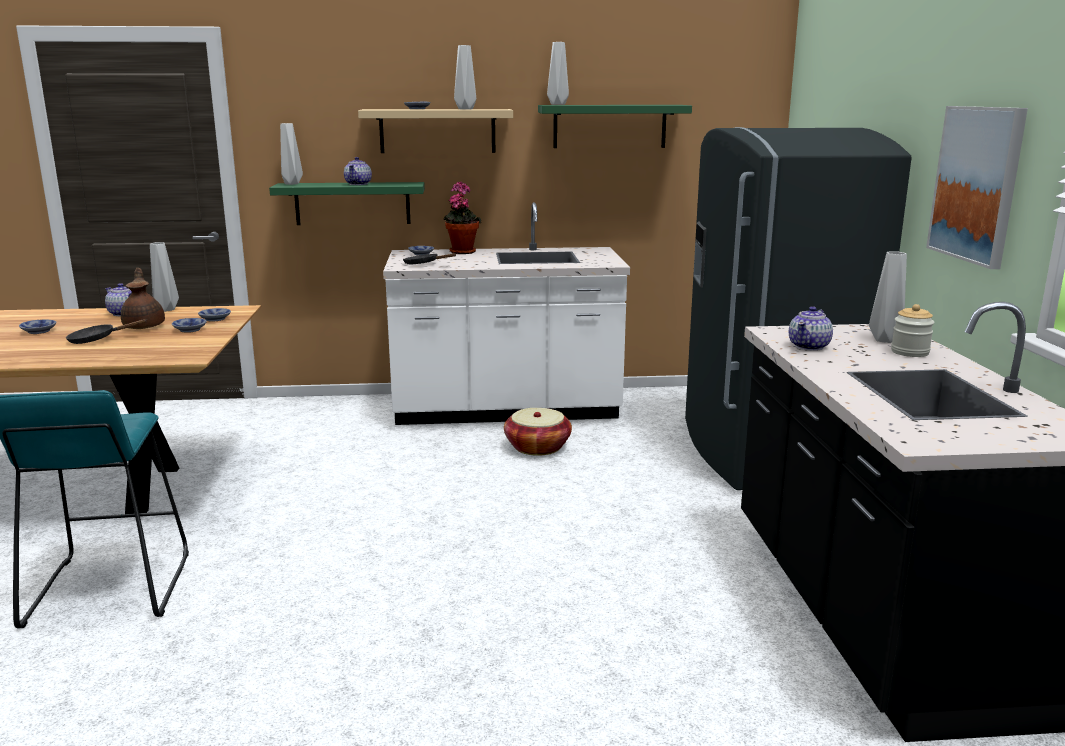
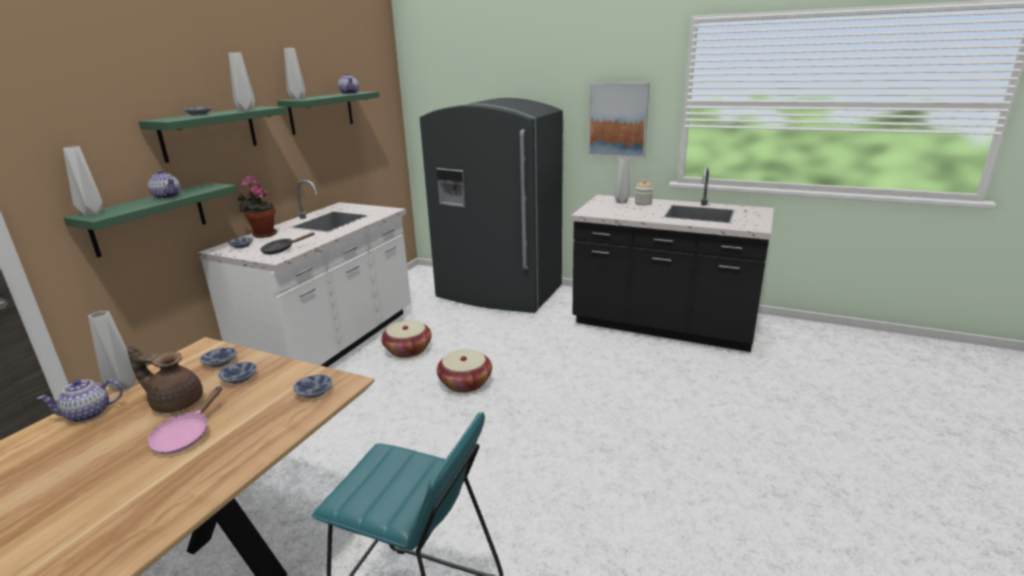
camera: 60 degrees left, 5 degrees up
(37, 331) = (60, 482): bowl -> bowl (313, 393)
(97, 340) = (186, 436): black frying pan -> pink frying pan
(437, 131) = (209, 133): beige shelf -> green shelf
(499, 499) = (465, 383): none -> basket
(809, 346) = (618, 213): teapot -> teapot (349, 93)

